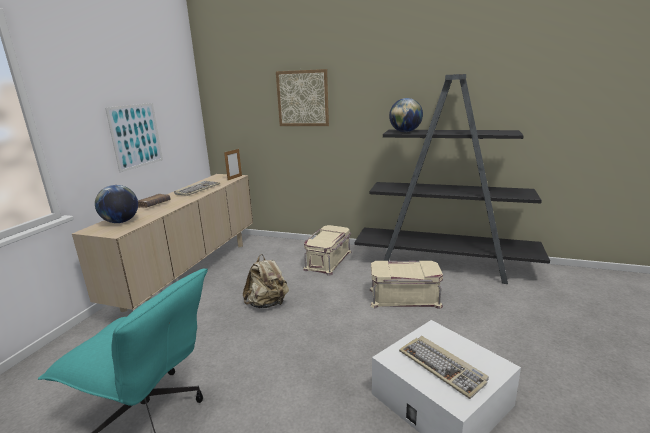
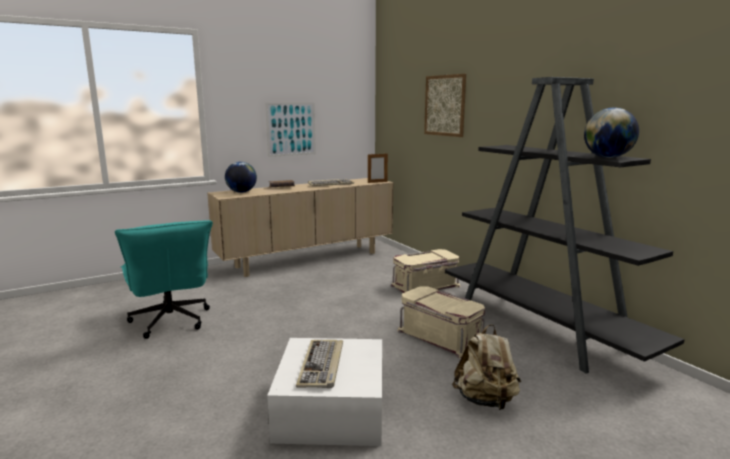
camera: 40 degrees right, 5 degrees down
(267, 304) = (323, 296): beige backpack -> beige backpack (485, 400)
(405, 132) = (508, 147): globe -> globe (607, 157)

